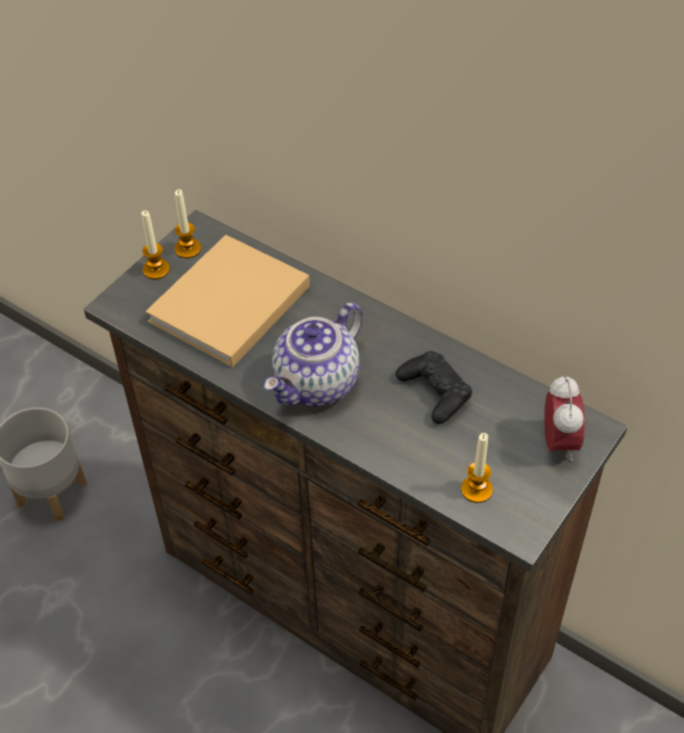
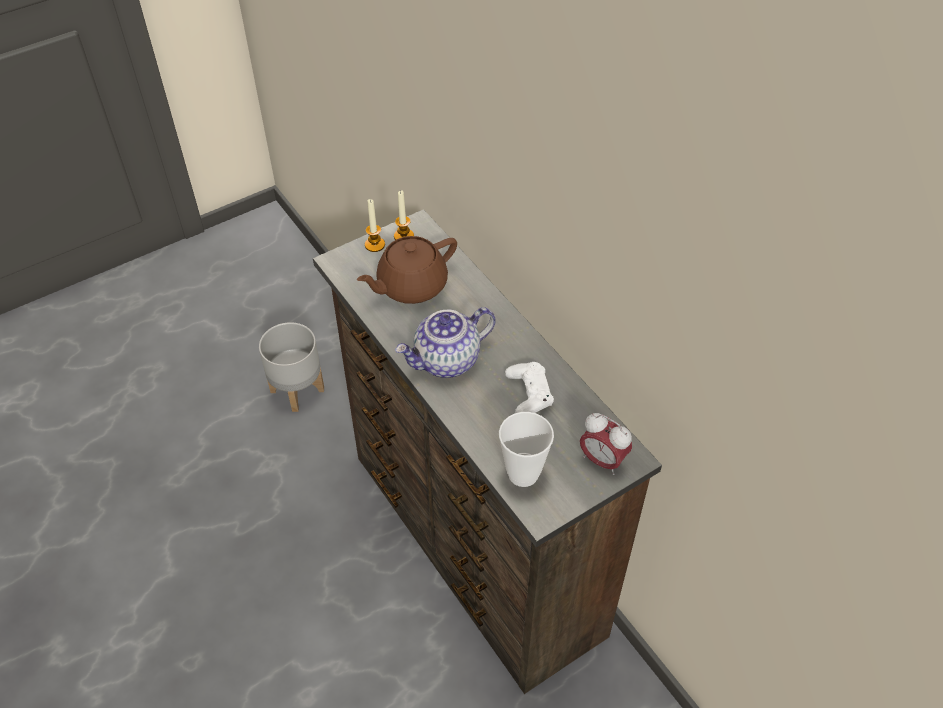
camera: 20 degrees right, 0 degrees up
(226, 306) = (410, 286): beige book -> brown teapot
(435, 392) = (529, 393): black game controller -> white game controller
(476, 489) = (523, 474): candle -> cup
(559, 443) = (602, 460): alarm clock -> alarm clock turned 105 degrees clockwise

